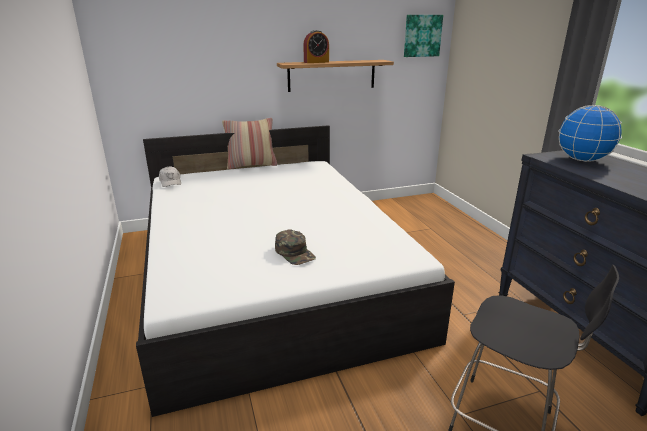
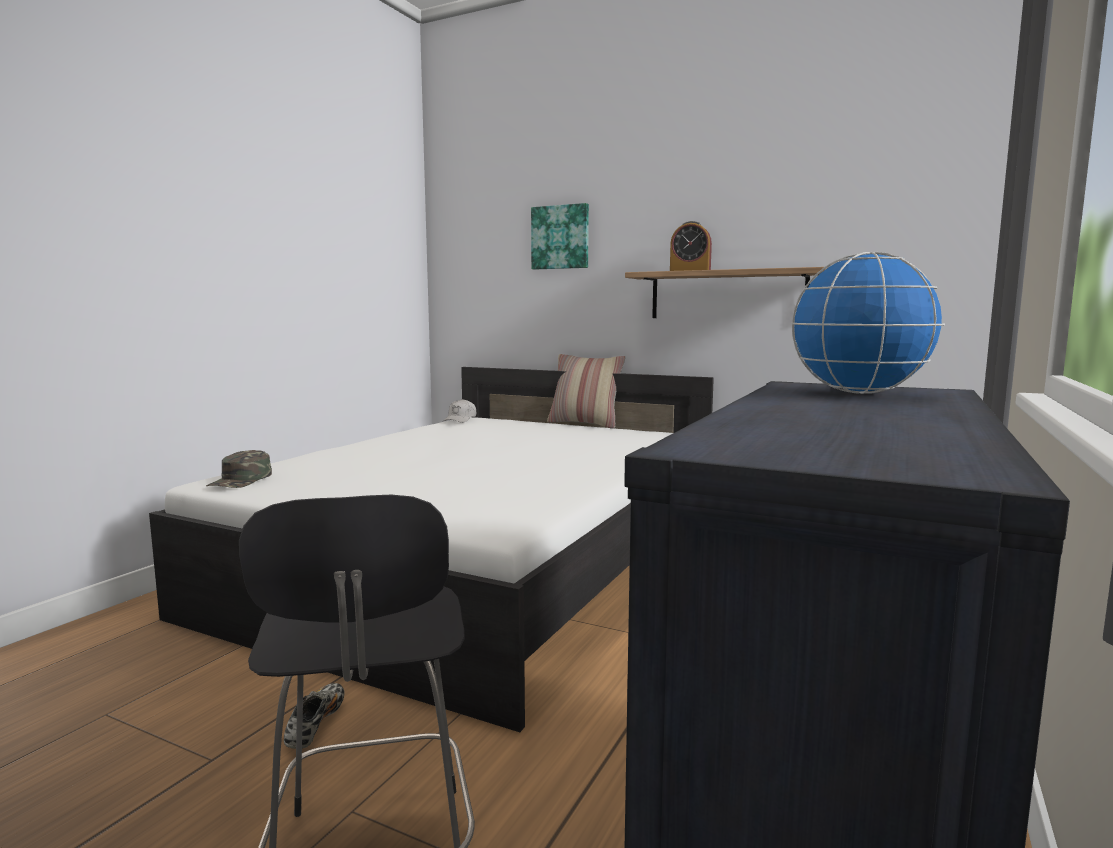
camera: 45 degrees right, 15 degrees down
(295, 253) = (387, 486): green cap -> green cap (241, 480)
(377, 398) = (316, 725): none -> shoe
(422, 35) = (919, 223): picture -> picture (560, 237)

